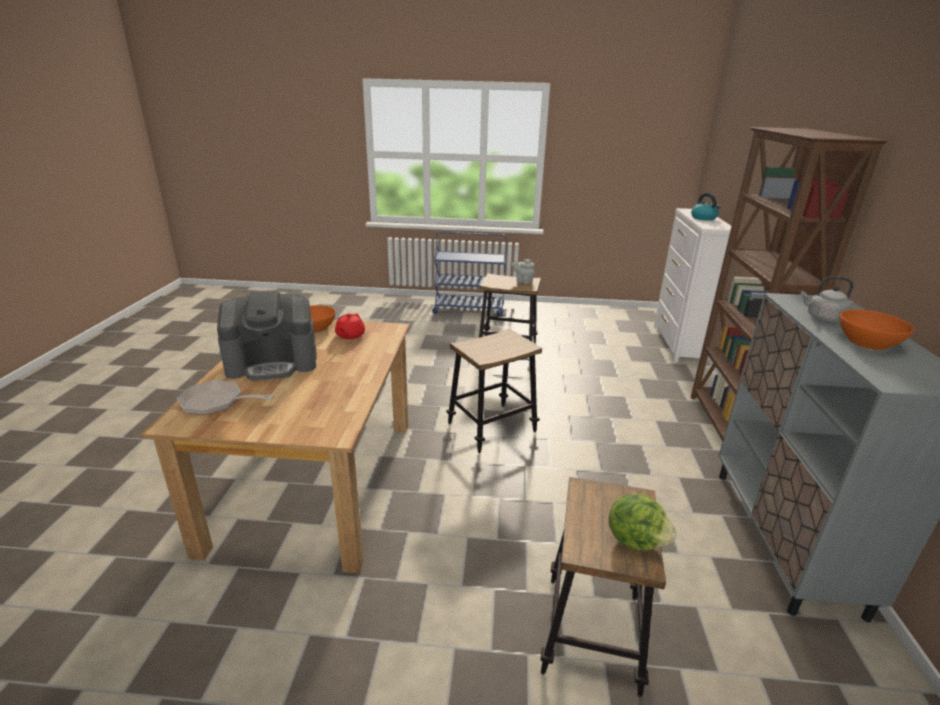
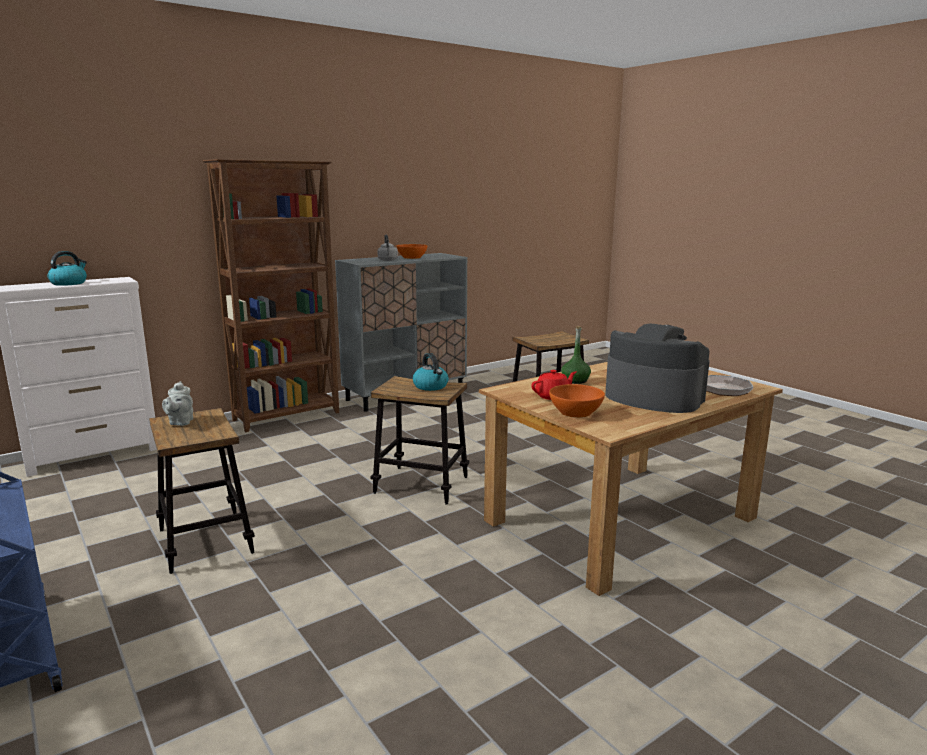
camera: 130 degrees left, 10 degrees down
(358, 358) = (575, 380): none -> green bottle
(492, 350) = (431, 386): none -> kettle
(636, 539) = (550, 335): lettuce -> none

